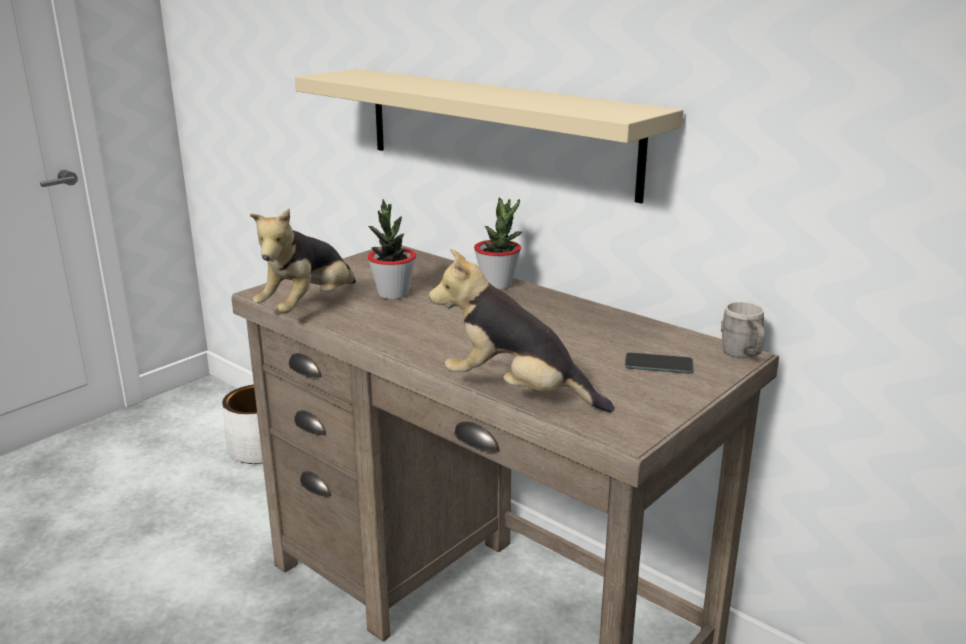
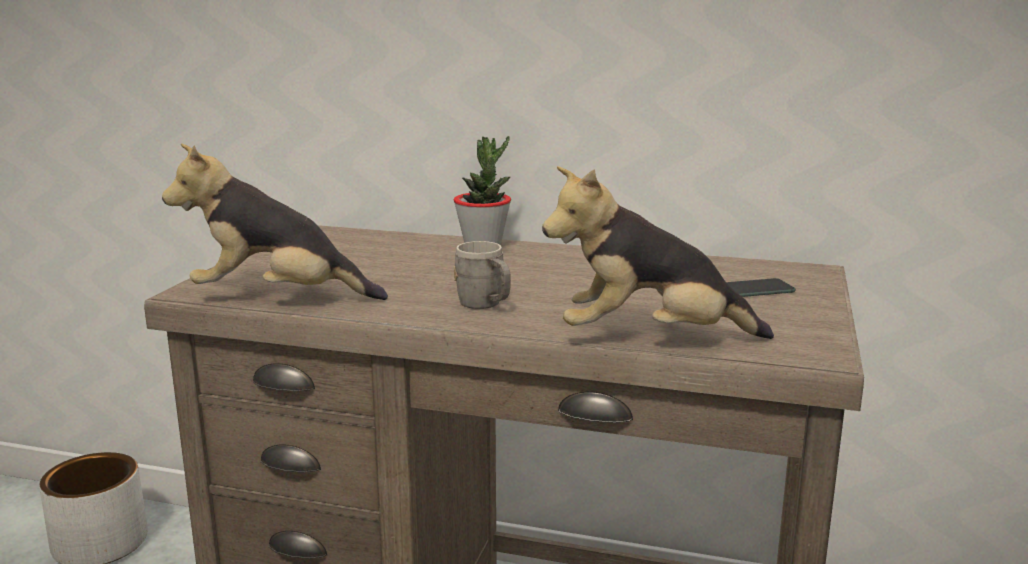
camera: 25 degrees left, 5 degrees down
(308, 307) = (277, 298): plush toy -> plush toy turned 90 degrees clockwise
(393, 294) = (371, 270): potted plant -> none
(496, 130) = (451, 62): beige shelf -> none
(743, 355) = (815, 270): grey mug -> grey mug (485, 305)

